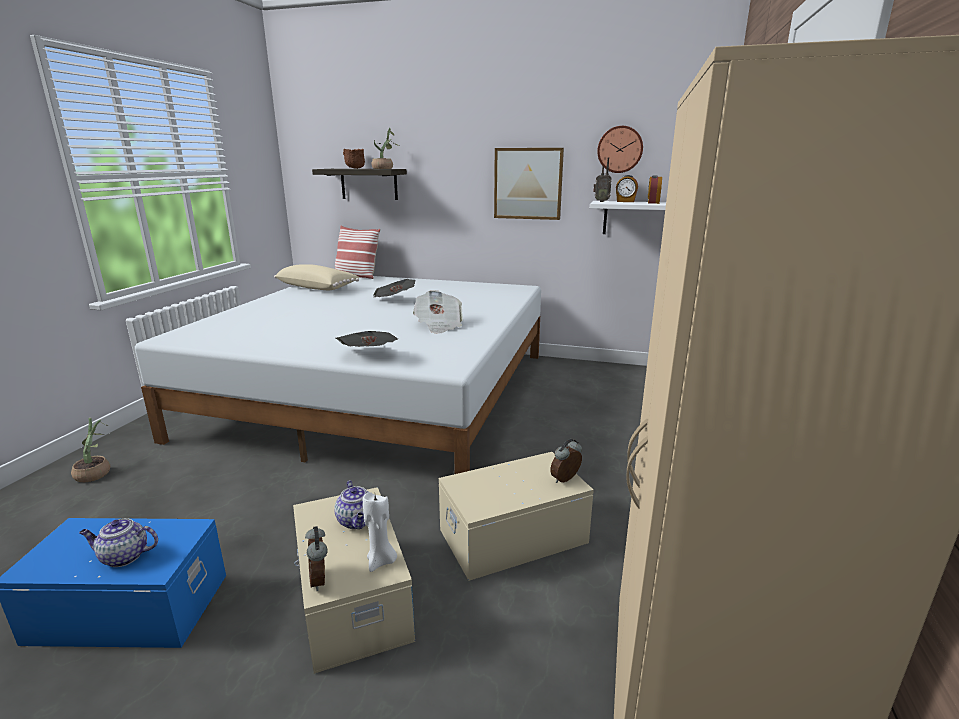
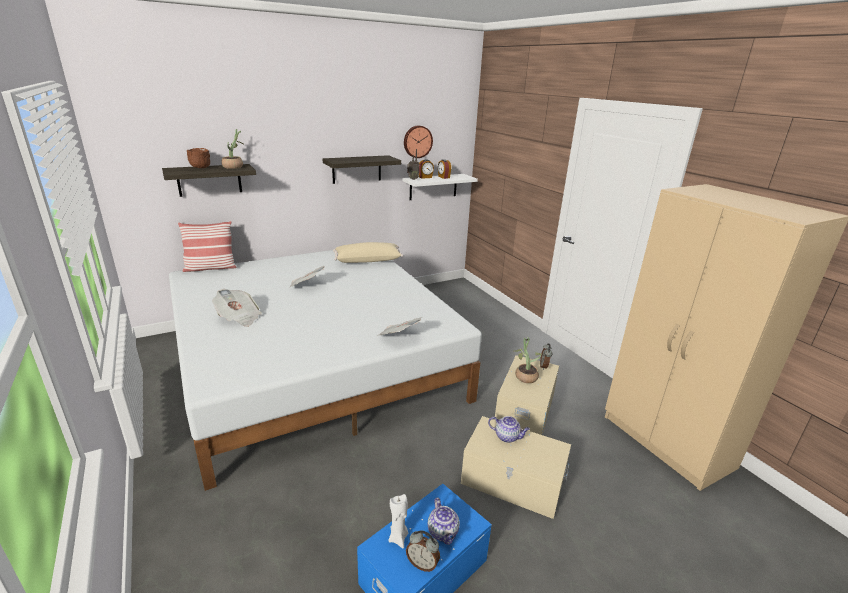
camera: 45 degrees left, 5 degrees up
(96, 472) = (203, 539): potted plant -> potted plant (524, 376)
(123, 557) = (443, 532): teapot -> teapot turned 60 degrees counterclockwise
(317, 288) = (208, 291): beige pillow -> beige pillow (367, 260)
(320, 580) = (544, 470): alarm clock -> alarm clock (422, 564)
(381, 561) = (549, 446): white candle -> white candle (398, 538)
(438, 325) = (386, 298): newspaper -> newspaper (239, 318)
(528, 183) = (356, 169): picture -> shelf

